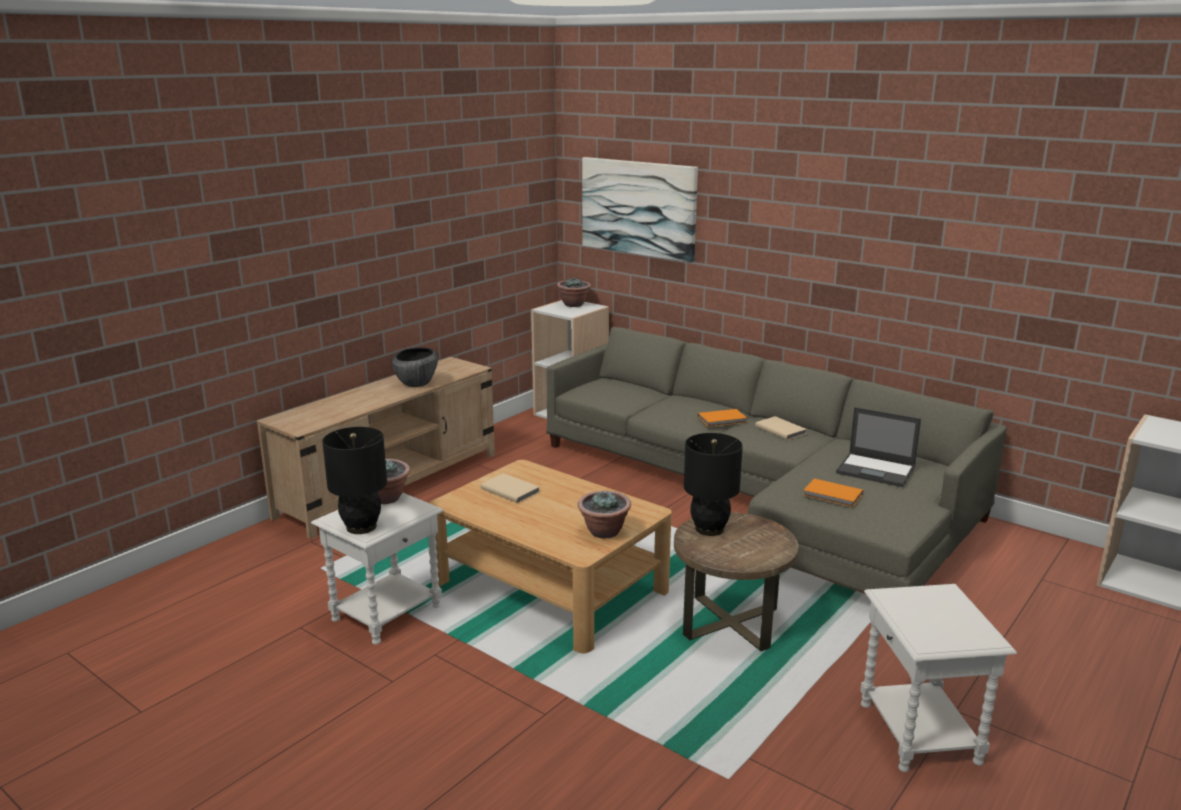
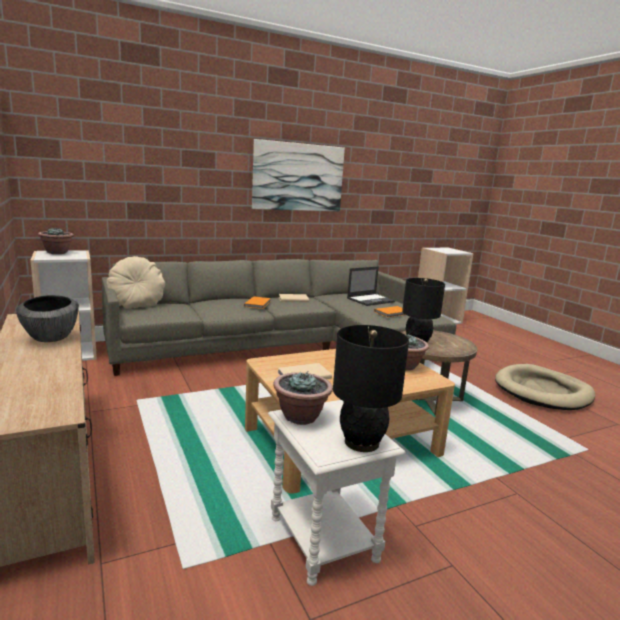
camera: 65 degrees left, 5 degrees down
(610, 381) = (137, 306): none -> beige pillow
(638, 208) = (113, 160): picture -> picture (298, 177)
(921, 731) = (543, 391): white side table -> beige dog bed

